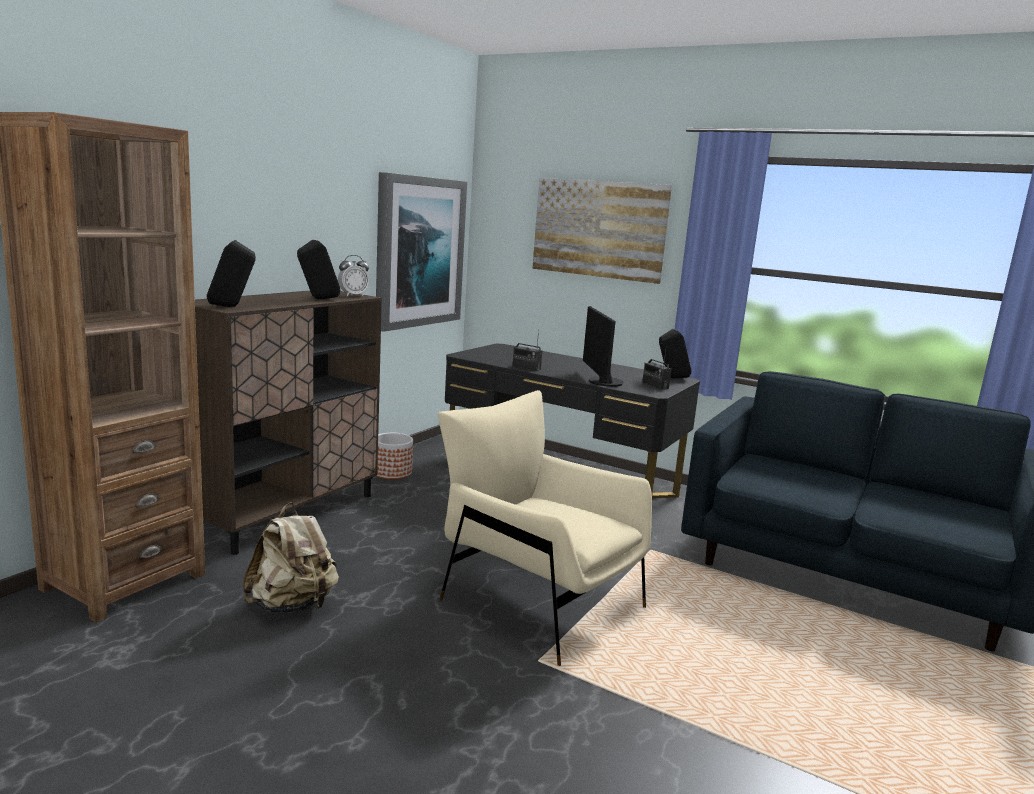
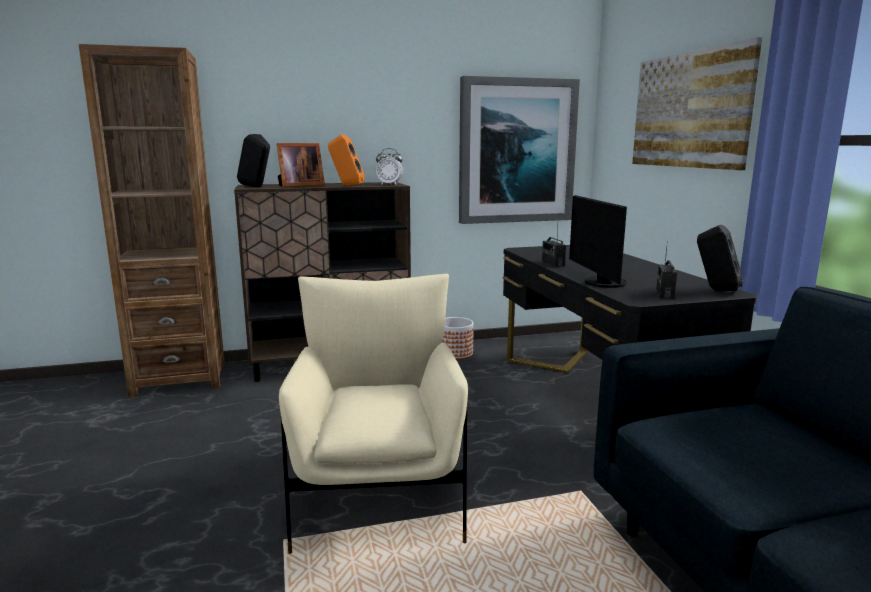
camera: 45 degrees right, 0 degrees up
(269, 302) = (299, 186): none -> picture frame
(292, 606) = (222, 425): beige backpack -> none
(318, 299) = (346, 185): black speaker -> orange speaker
(602, 382) = (600, 283): monitor -> monitor turned 45 degrees counterclockwise

